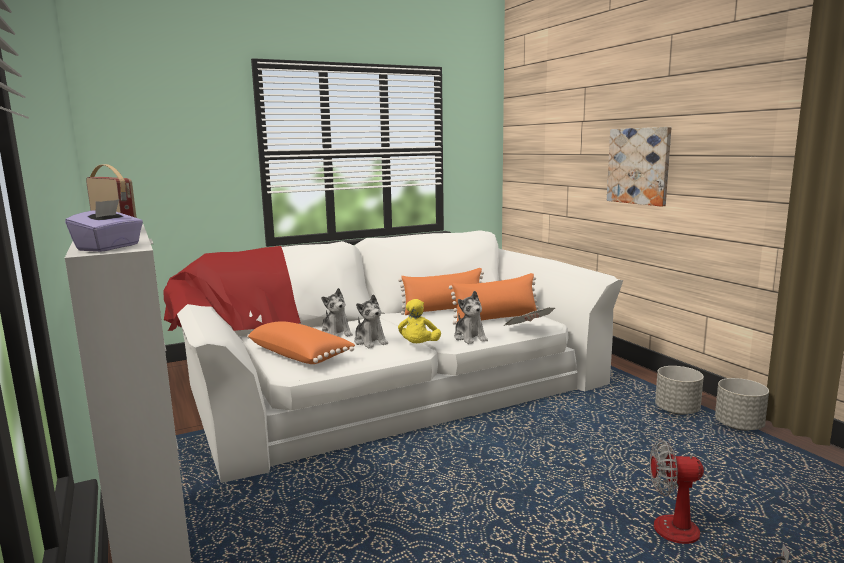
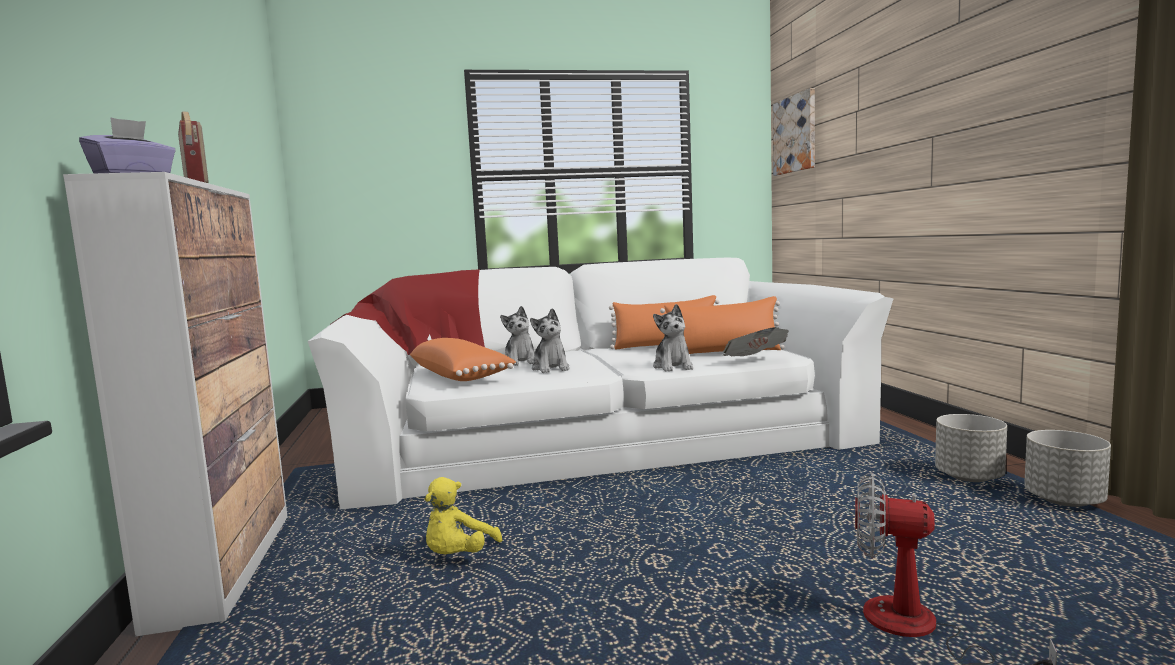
camera: 15 degrees right, 5 degrees down
(419, 346) = (602, 372): yellow plush toy -> yellow plush toy (458, 556)
(639, 166) = (925, 152): picture -> picture (795, 134)

